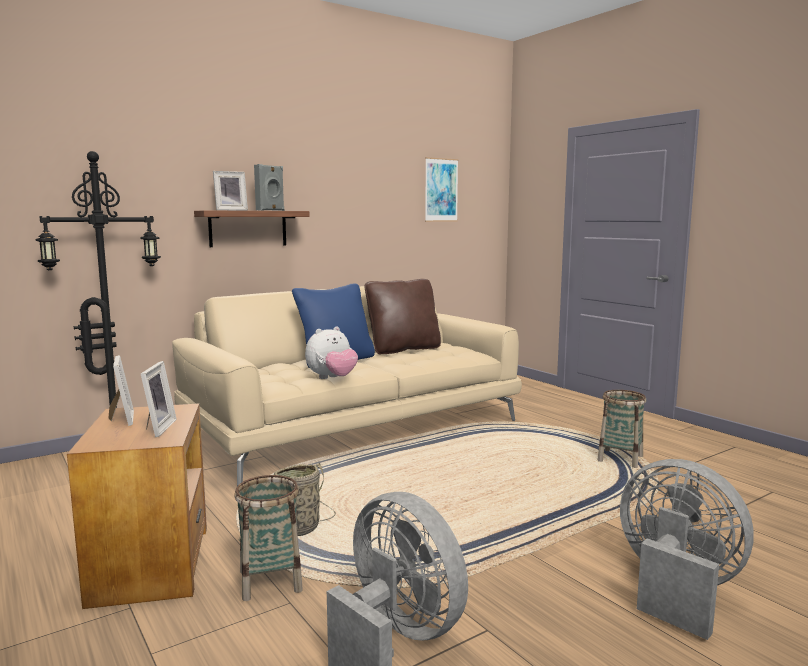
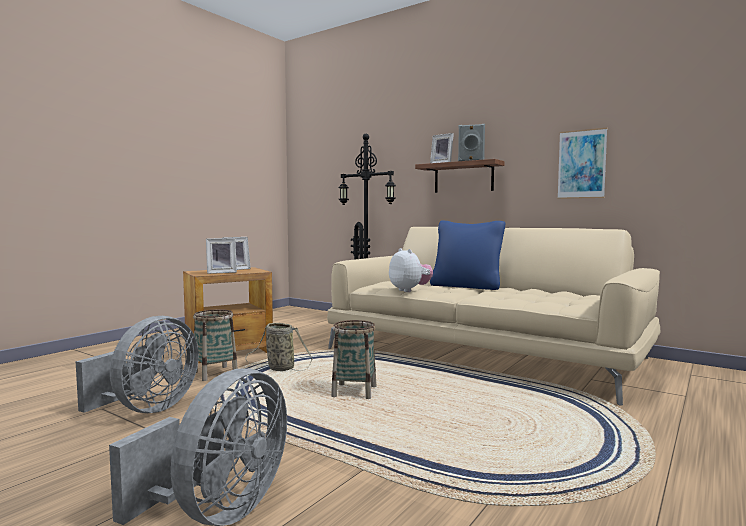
camera: 70 degrees right, 5 degrees down
(332, 378) = (409, 290): plush toy -> plush toy turned 150 degrees counterclockwise
(403, 349) = (544, 292): brown pillow -> none
(441, 190) = (695, 121): picture -> picture (581, 164)
(620, 459) = (582, 475): basket -> basket (354, 392)

